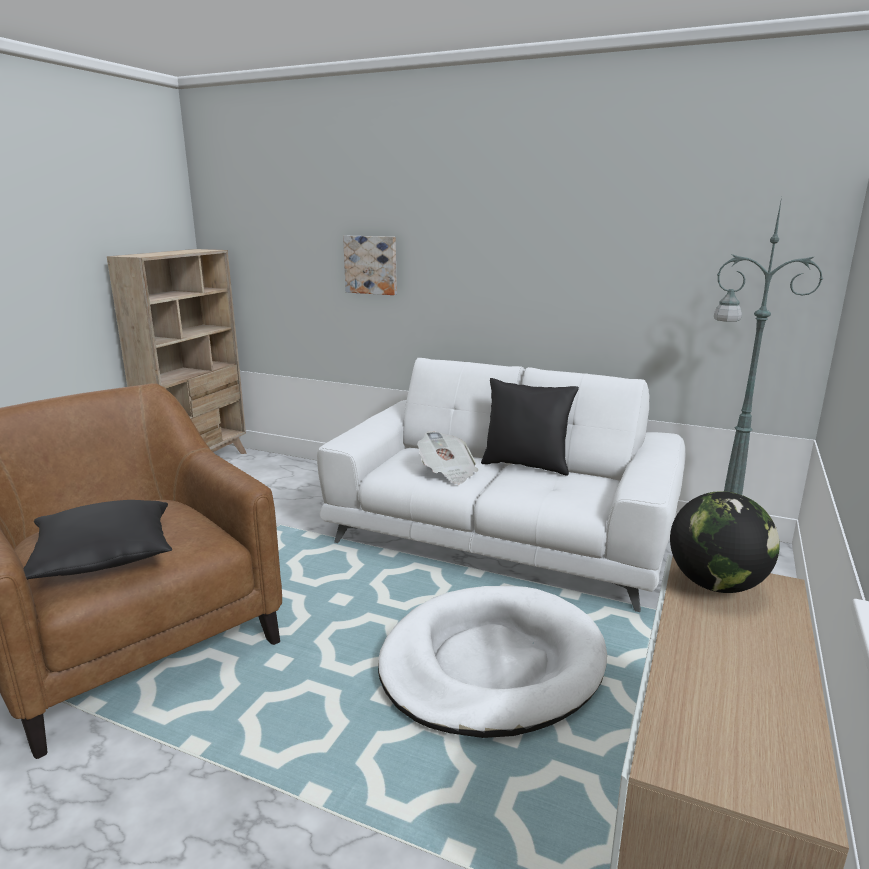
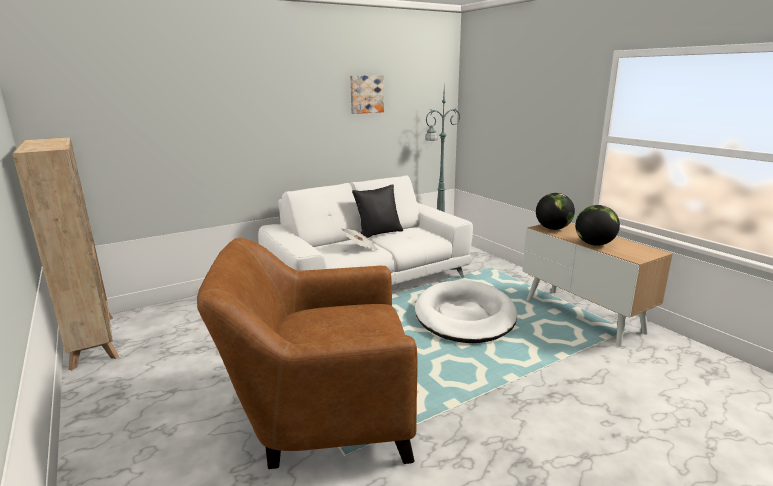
camera: 55 degrees left, 0 degrees up
(104, 557) = (367, 334): black pillow -> none
(371, 265) = (221, 135): picture -> picture (366, 94)
(689, 665) = (594, 244): none -> globe

